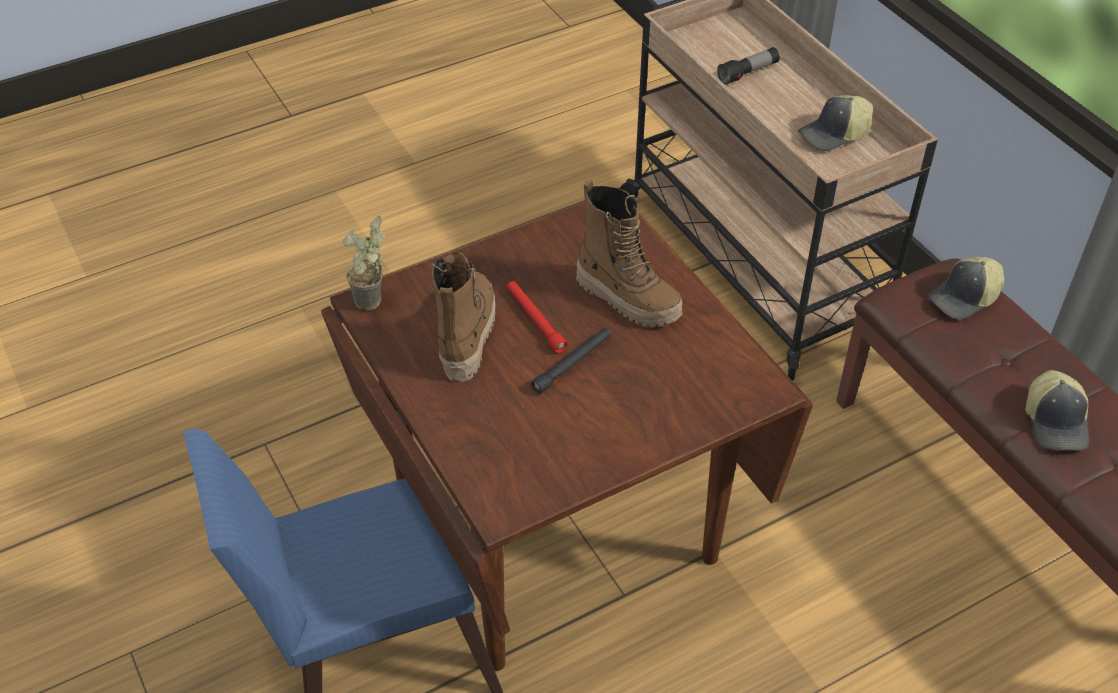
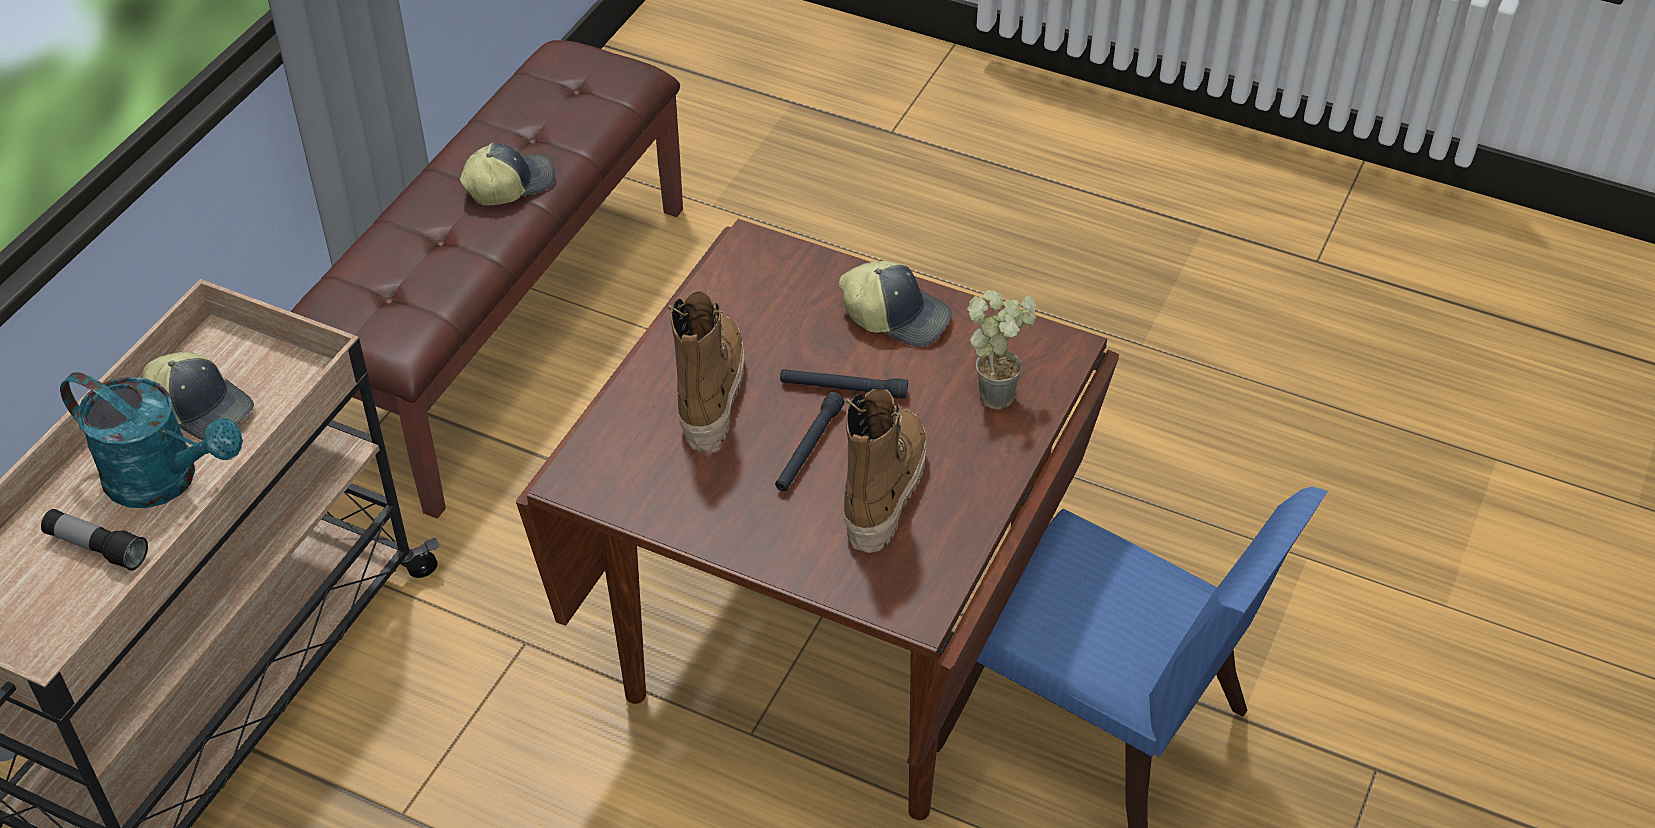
camera: 125 degrees left, 0 degrees up
(372, 307) = (916, 598): potted plant -> potted plant (999, 390)
(466, 336) = (882, 491): boot -> boot turned 135 degrees clockwise
(535, 320) = (809, 449): red flashlight -> black flashlight
(782, 107) = (165, 480): none -> turquoise watering can
(965, 298) = (362, 294): cap -> cap (896, 316)

